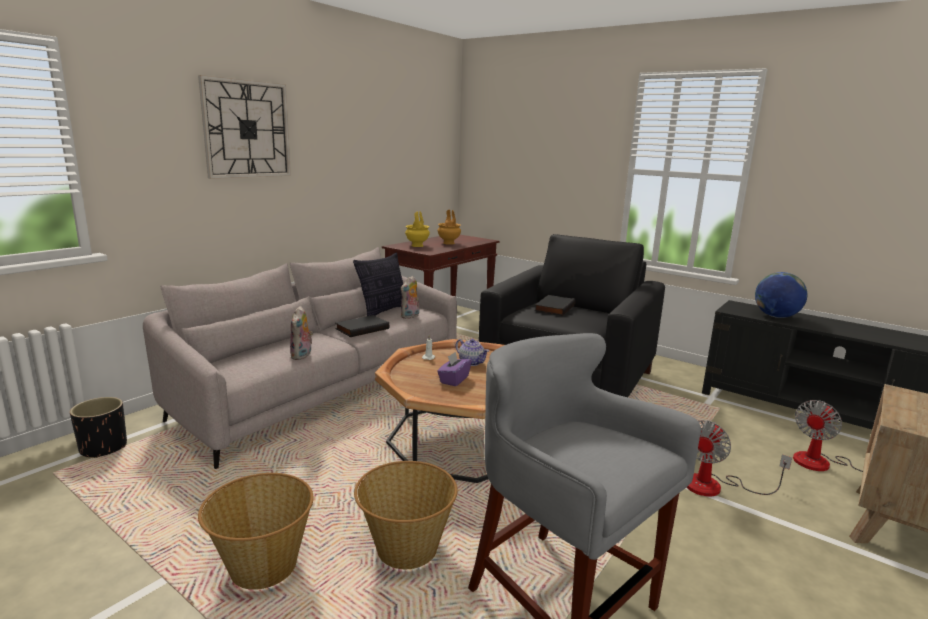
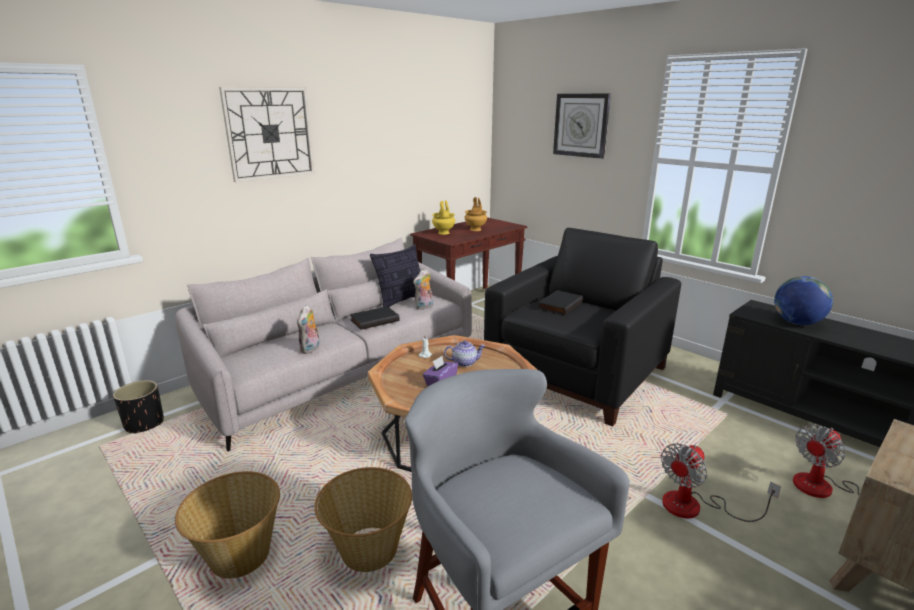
camera: 10 degrees right, 5 degrees up
(472, 362) = (464, 362): teapot -> teapot turned 60 degrees counterclockwise
(554, 139) = (581, 125): none -> wall clock

